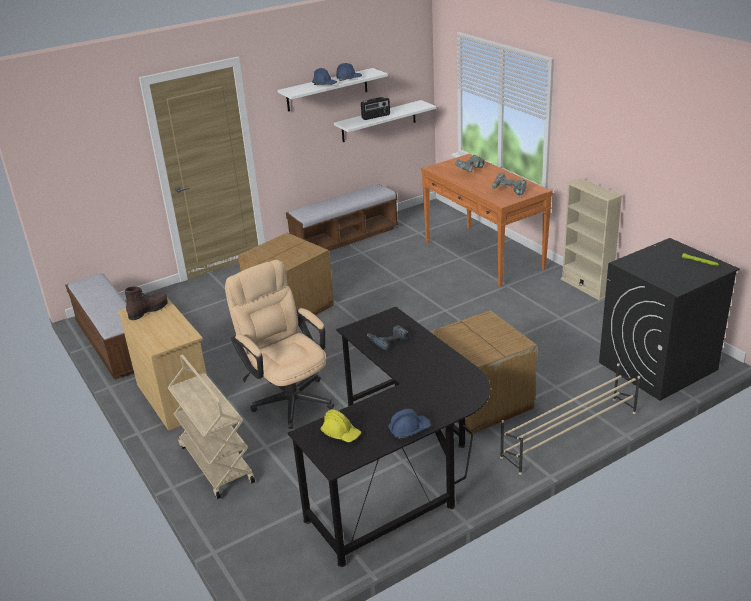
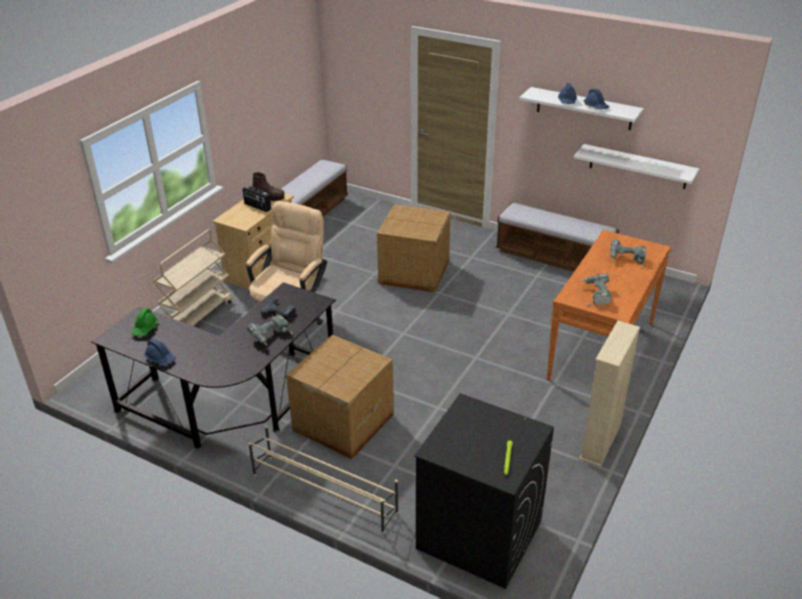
camera: 60 degrees right, 5 degrees up
(341, 433) = (145, 329): yellow hard hat -> green hard hat
(376, 116) = (622, 159): radio -> radio (257, 207)
(428, 352) = (271, 337): none -> power drill

